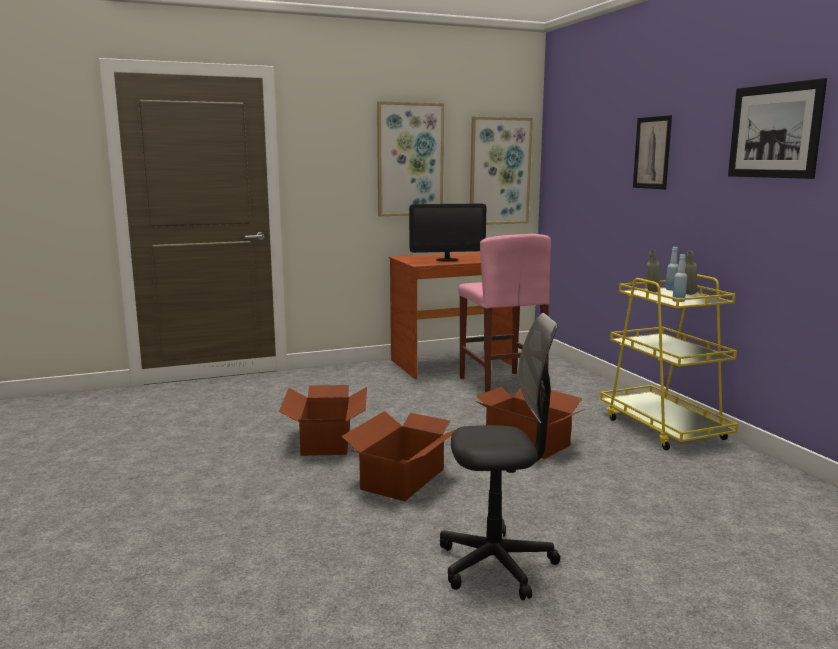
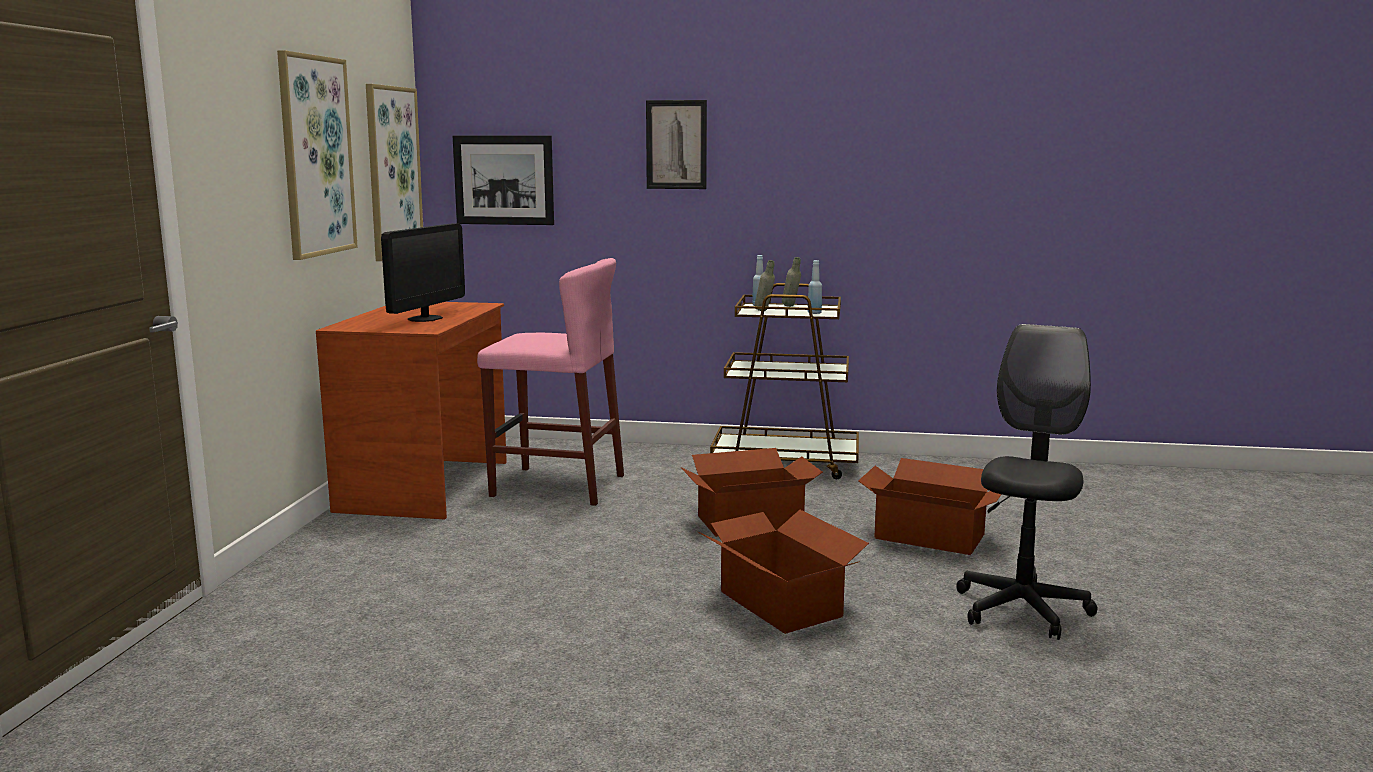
camera: 60 degrees left, 0 degrees up
(327, 440) = (596, 620): cardboard box -> cardboard box (929, 536)
(663, 428) = (786, 464): yellow cart -> brown cart
(774, 131) = (862, 124): picture -> picture (504, 180)

